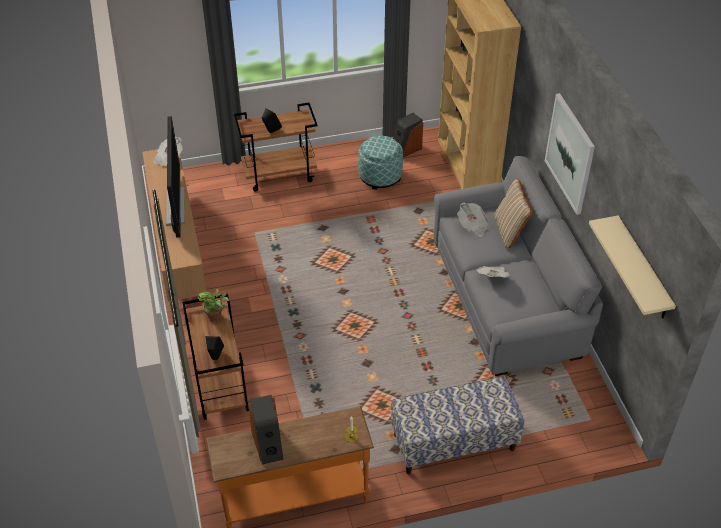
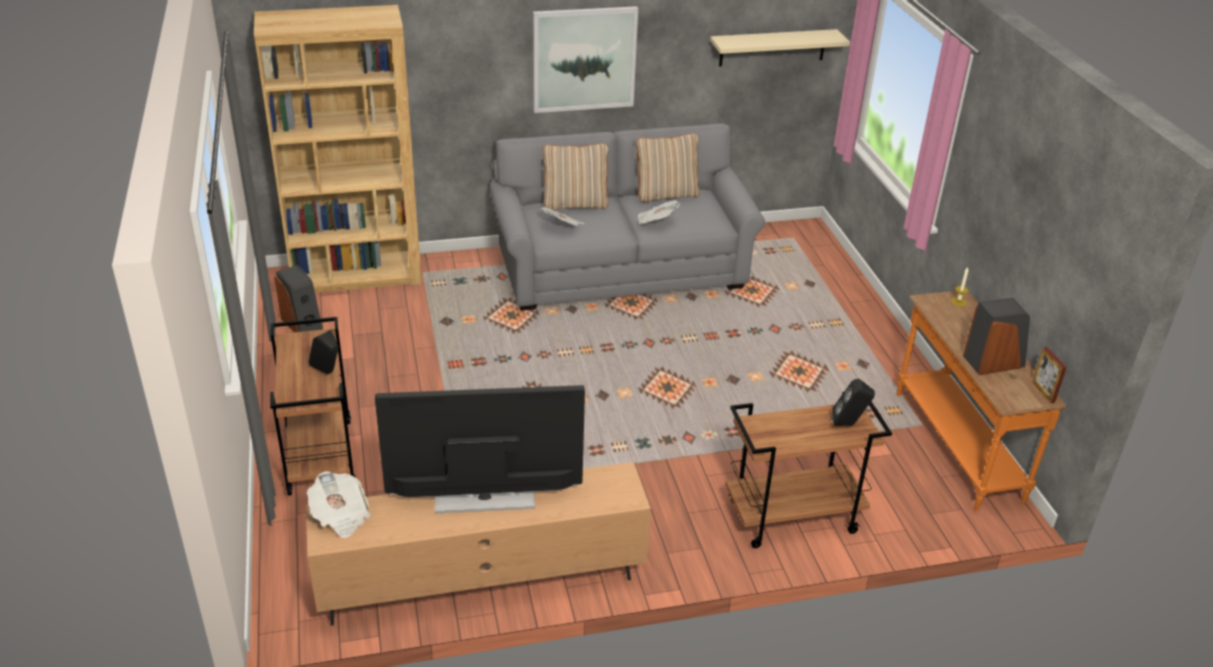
camera: 90 degrees left, 10 degrees down
(216, 315) = (765, 425): potted plant -> none
(230, 469) = (1043, 392): none -> picture frame
(380, 176) = (358, 351): ottoman -> none
(453, 442) = (842, 323): bench -> none
(540, 284) = (666, 194): none -> beige pillow

